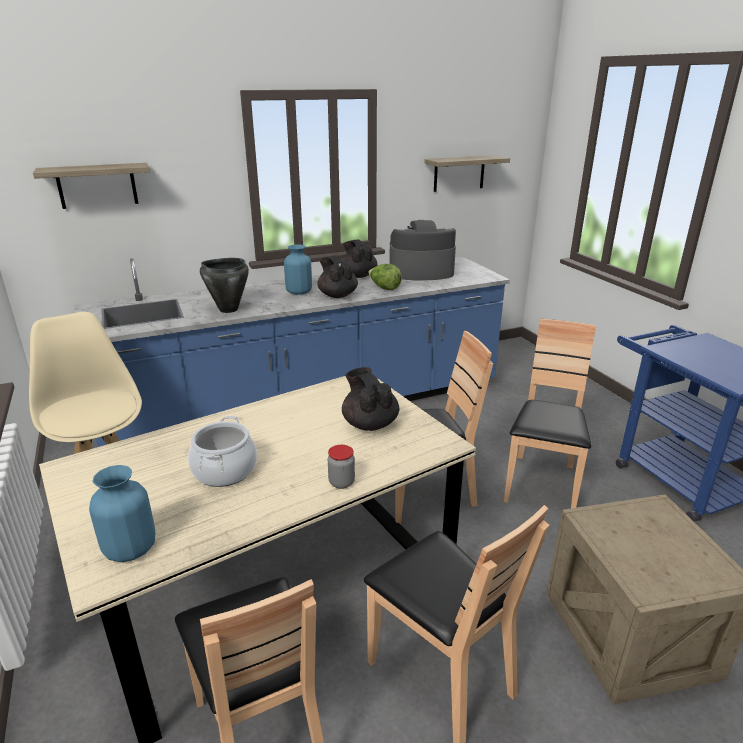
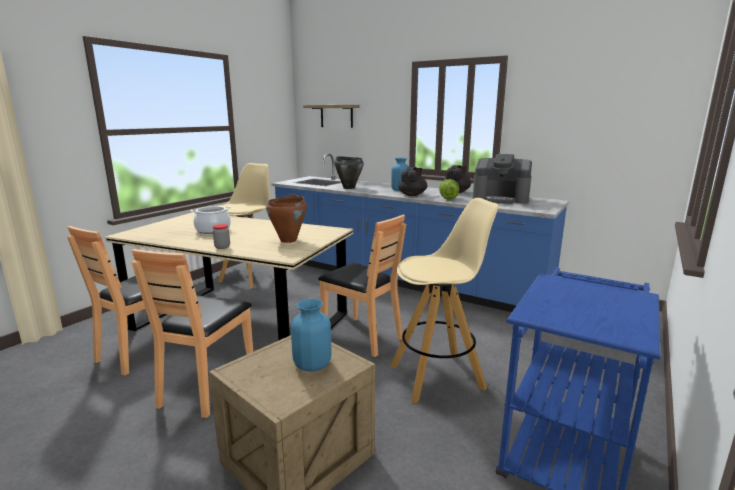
camera: 55 degrees right, 10 degrees down
(130, 548) = (145, 233): blue vase -> blue vase (312, 364)
(369, 423) = (288, 240): black teapot -> brown cooking pot
(420, 272) = (501, 199): coffee machine -> coffee machine turned 150 degrees clockwise
(459, 173) = (585, 126): shelf -> none
(541, 484) = (438, 376): brown chair -> beige stool

